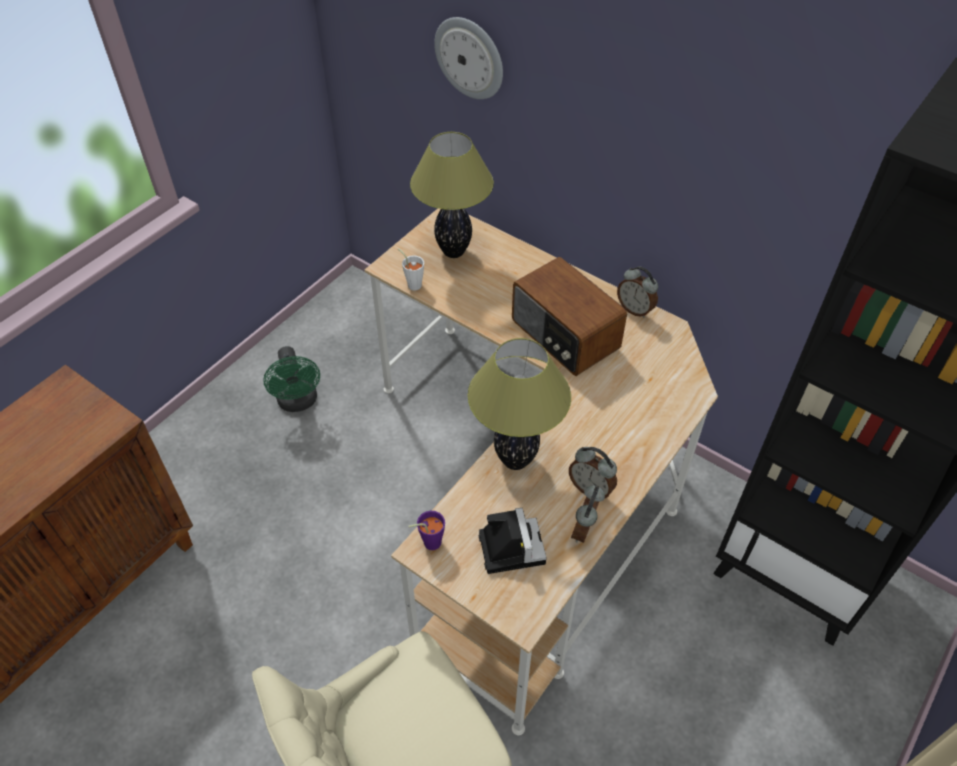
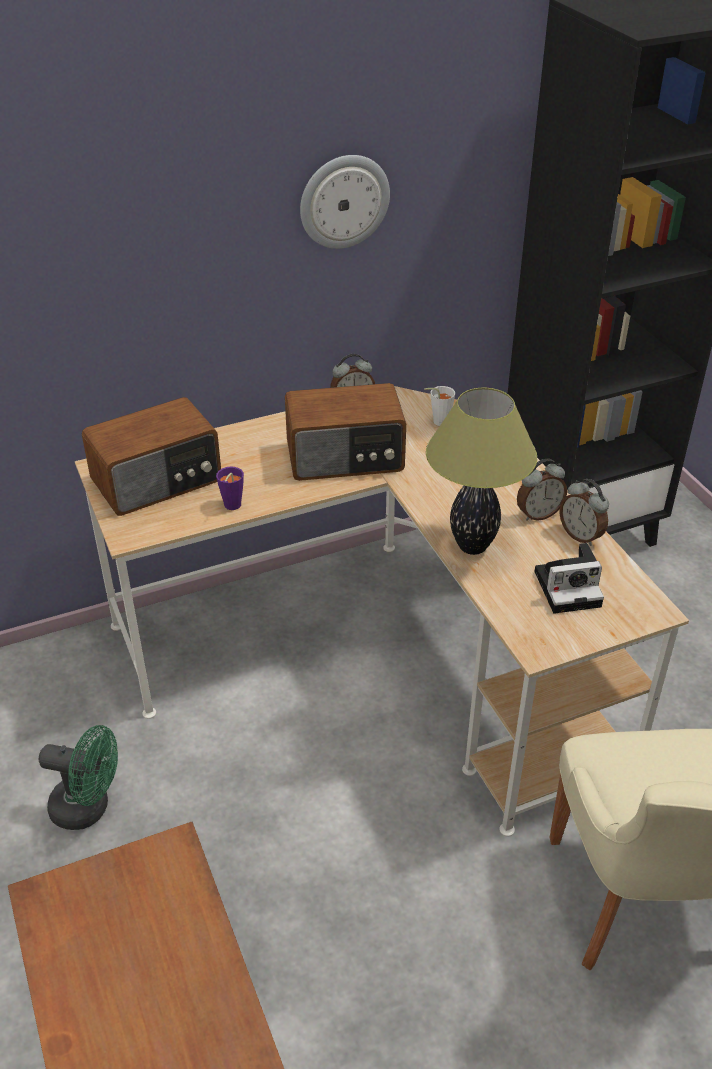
camera: 60 degrees left, 10 degrees down
(412, 283) = (174, 527): white cup -> white cup (437, 422)
(428, 543) = (532, 641): purple cup -> purple cup (231, 507)
(454, 251) = (158, 481): table lamp -> radio
(470, 57) = (72, 255): wall clock -> wall clock (344, 201)
(510, 546) = (570, 588): camera -> camera turned 150 degrees clockwise

